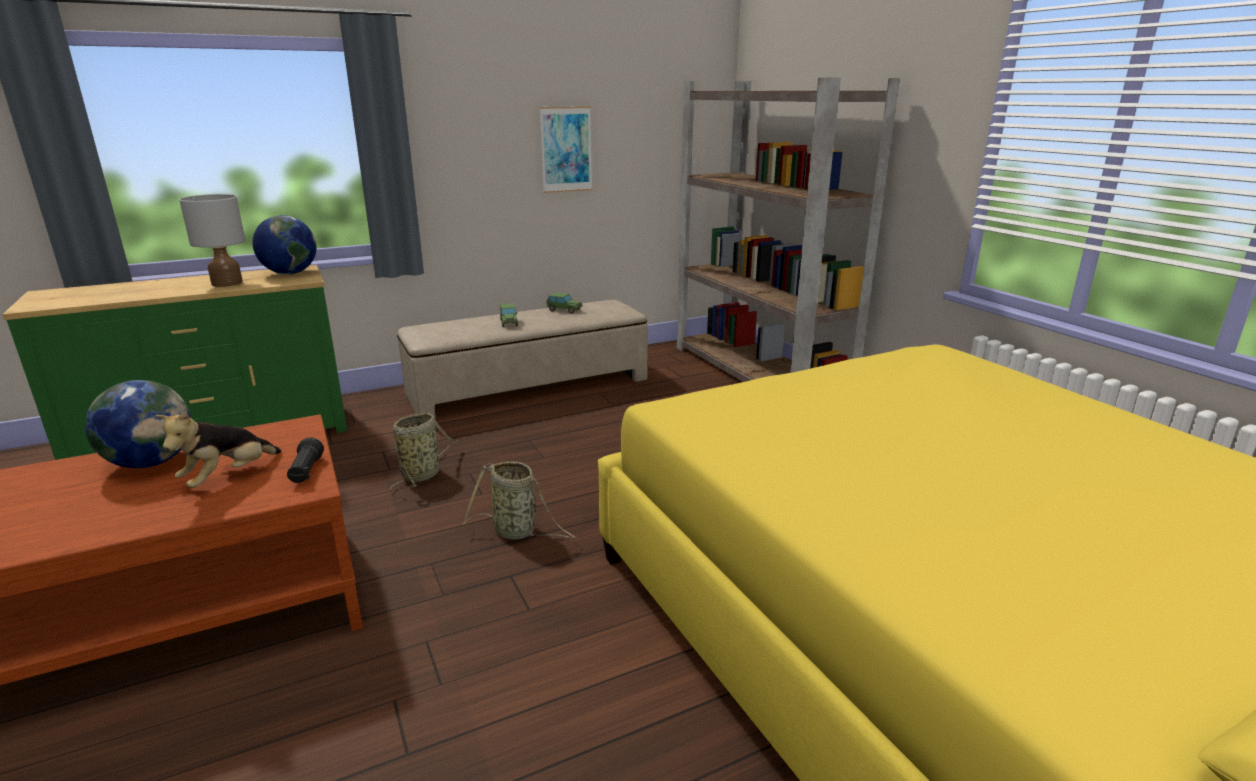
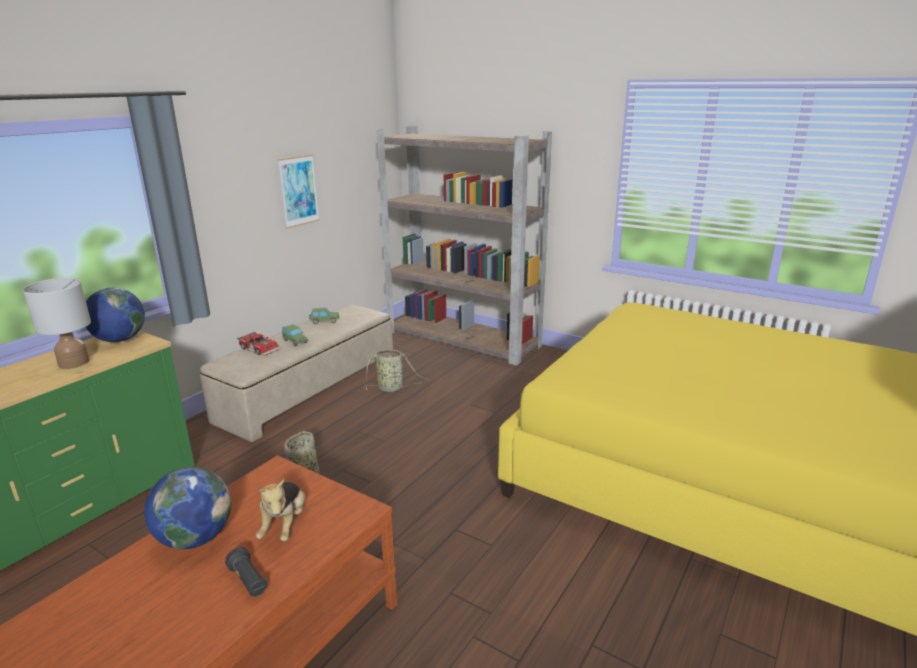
camera: 30 degrees left, 0 degrees up
(306, 472) = (341, 500): black flashlight -> black flashlight (248, 581)
(468, 322) = (260, 348): none -> toy car
(517, 532) = (427, 499): basket -> basket (392, 388)

